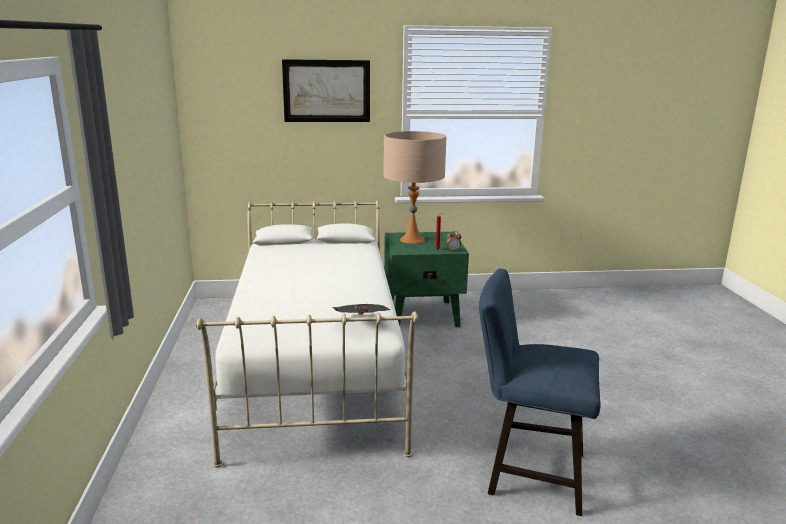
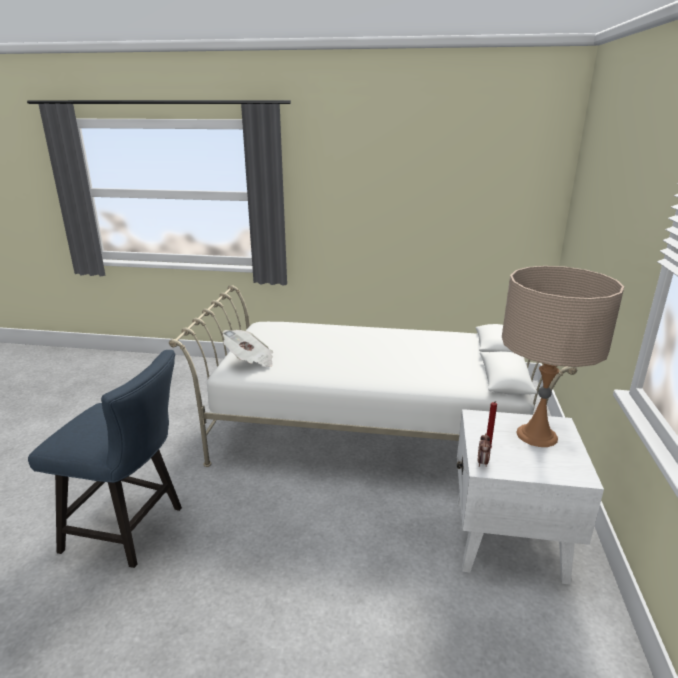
camera: 105 degrees right, 5 degrees up
(326, 91) = (628, 193): picture -> none
(423, 314) = (508, 539): green nightstand -> white nightstand
(528, 473) = (131, 529): blue chair -> blue chair turned 75 degrees clockwise

